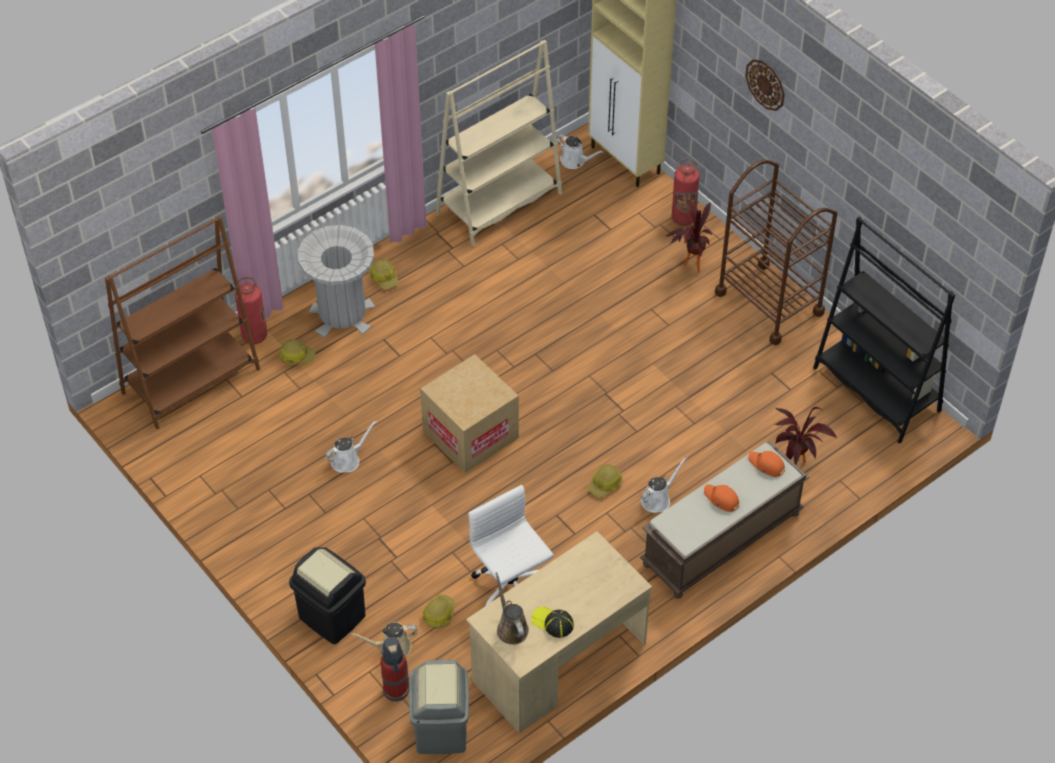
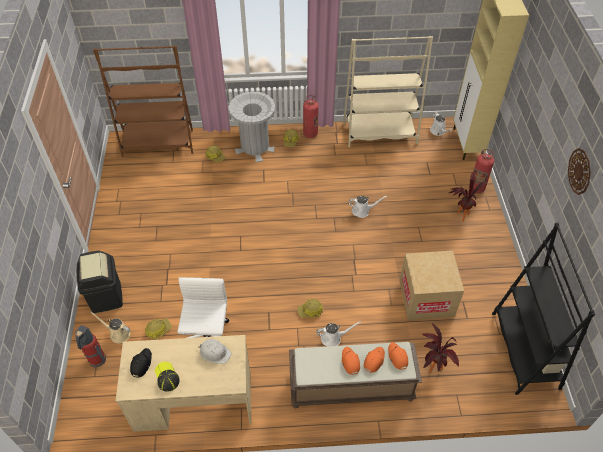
camera: 35 degrees right, 0 degrees up
(254, 336) = (205, 137): fire extinguisher -> fire extinguisher (310, 134)
(348, 460) = (191, 220): white watering can -> white watering can (362, 211)
(441, 730) = (97, 400): grey trash can -> none
(470, 434) = (263, 241): cardboard box -> cardboard box (426, 298)
(511, 627) = (141, 364): brown watering can -> black cap
(581, 568) = (214, 352): none -> white hard hat
(745, 483) = (374, 360): none -> orange cap
(765, 84) = (548, 109): wall clock -> wall clock (579, 171)
(769, 302) = (493, 260): brown cart -> none

